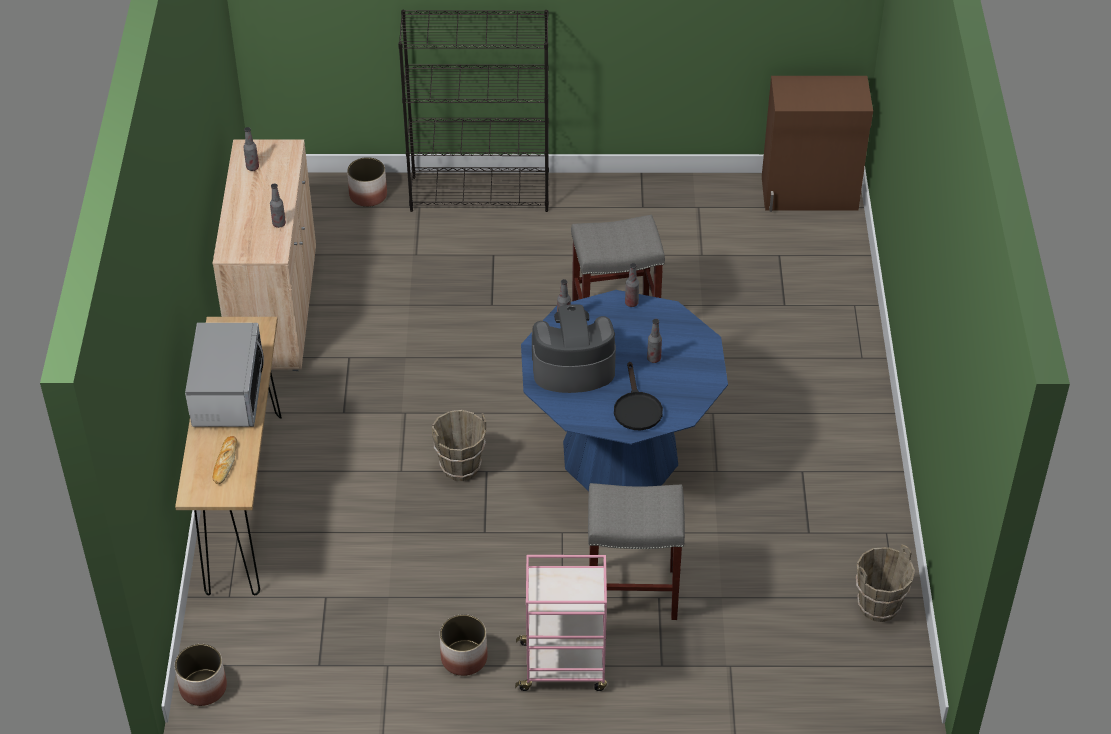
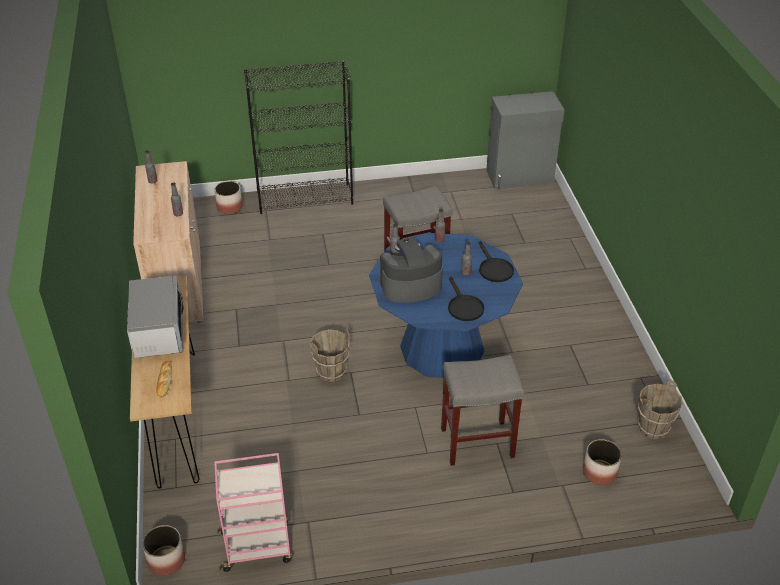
camera: 10 degrees left, 5 degrees down
(464, 658) = (365, 508): planter -> planter (600, 473)
(564, 666) = (441, 503): pink cart -> pink cart (257, 546)
(694, 357) = (493, 269): none -> black frying pan
(810, 194) = (520, 177): brown cabinet -> grey cabinet

